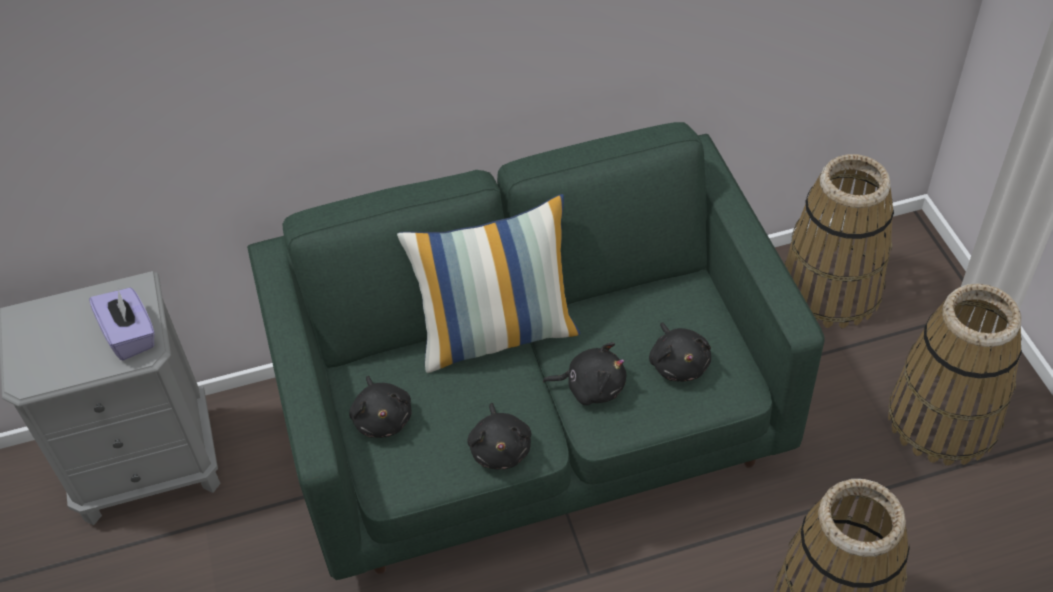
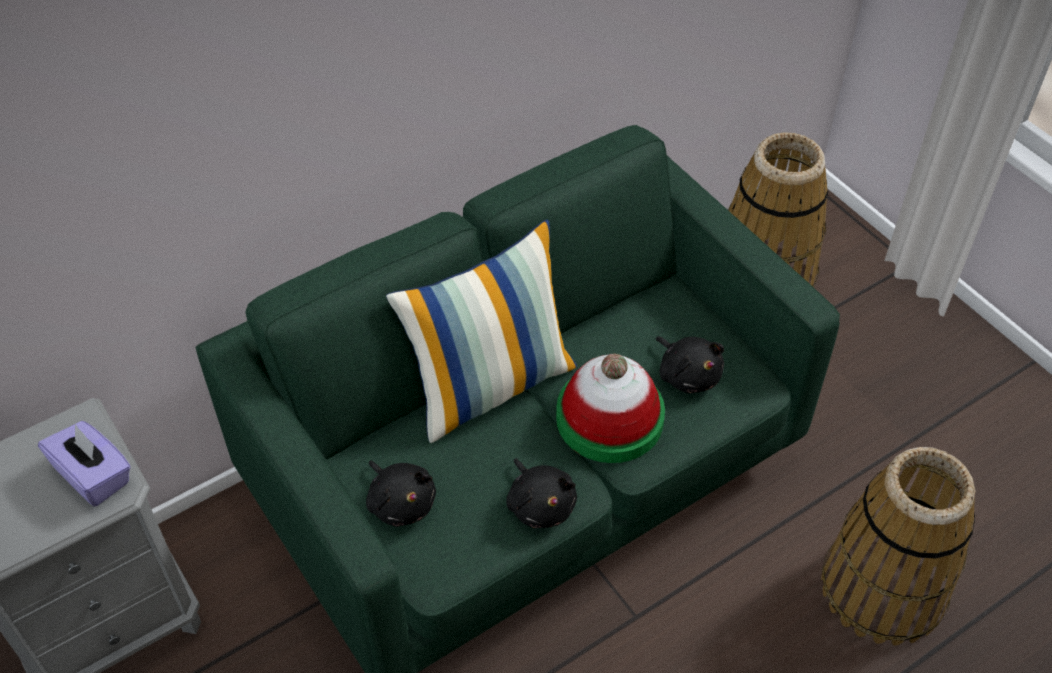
camera: 20 degrees left, 0 degrees up
(591, 387) = (609, 418): black plush toy -> hat
(943, 420) = (913, 378): basket -> none

